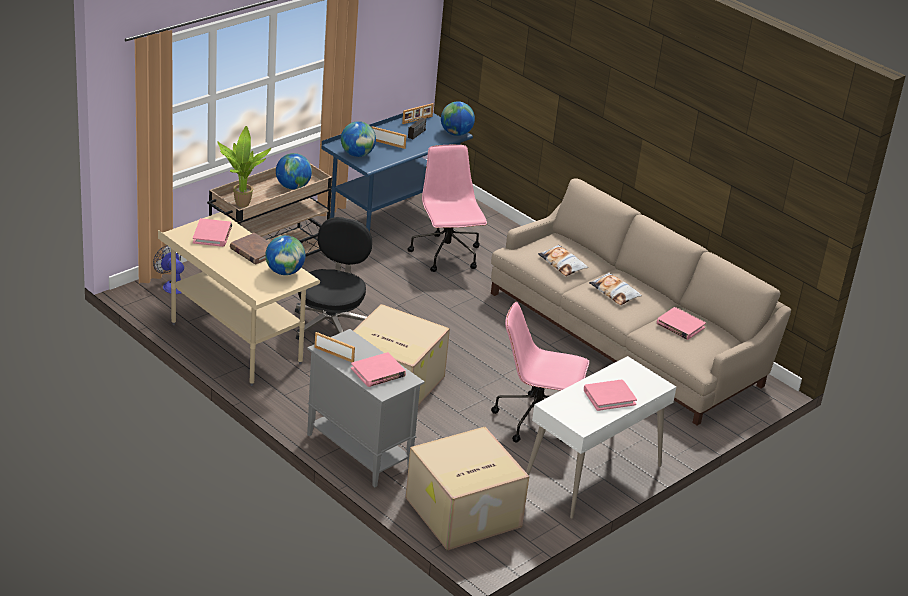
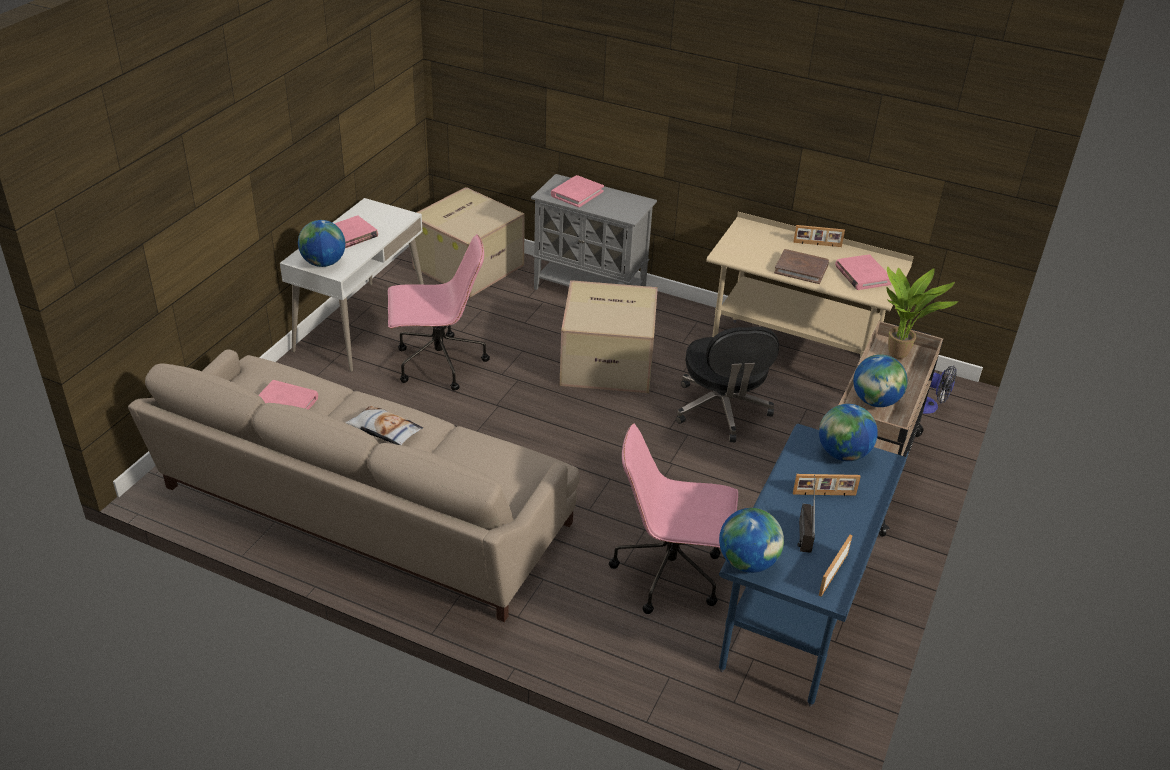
camera: 160 degrees right, 5 degrees up
(284, 272) = (747, 255): globe -> globe (323, 263)
(334, 354) = (628, 199): picture frame -> picture frame (817, 244)
(446, 255) = (671, 573): pink office chair -> pink office chair turned 135 degrees clockwise
(562, 264) = (471, 457): pillow -> none

